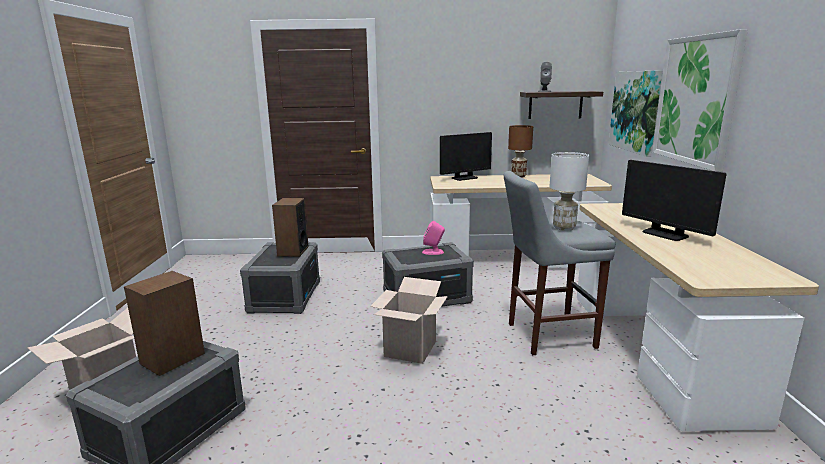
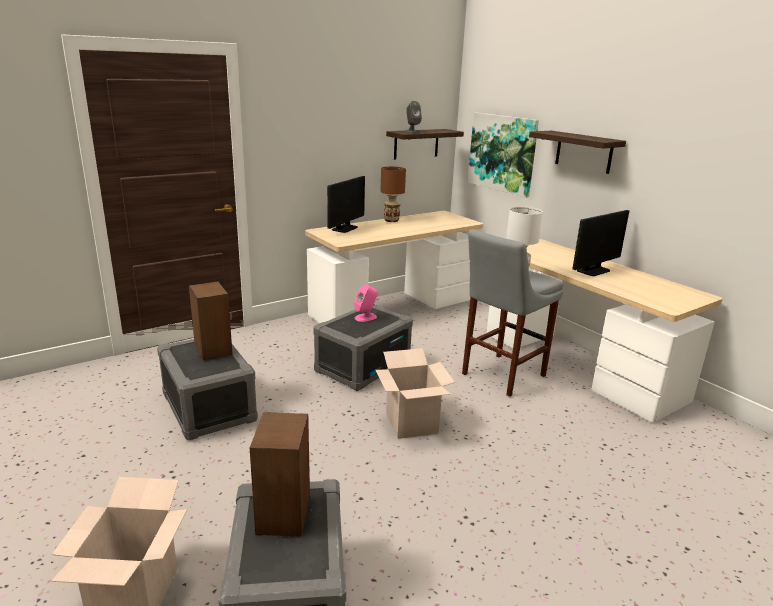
camera: 35 degrees left, 5 degrees up
(665, 234) = (593, 270): monitor -> monitor turned 60 degrees counterclockwise
(696, 100) = (584, 152): picture -> shelf

